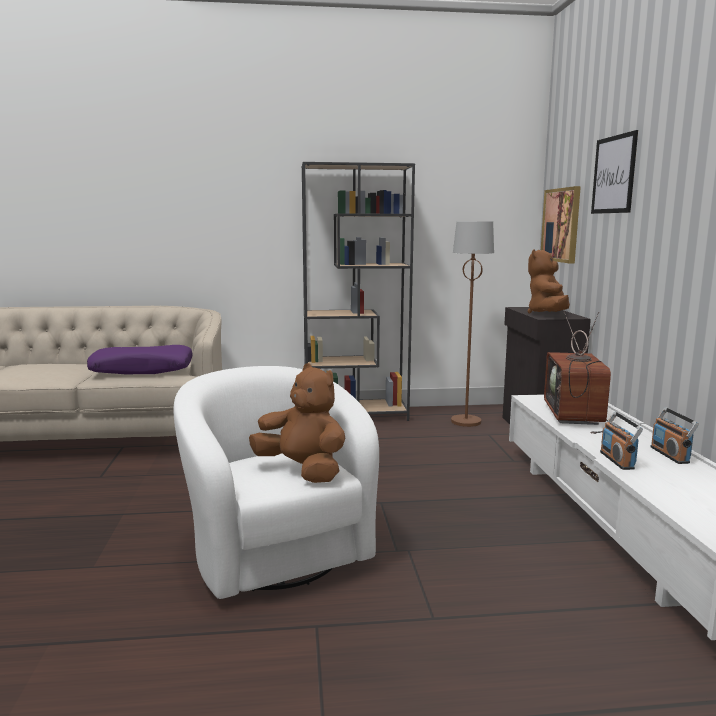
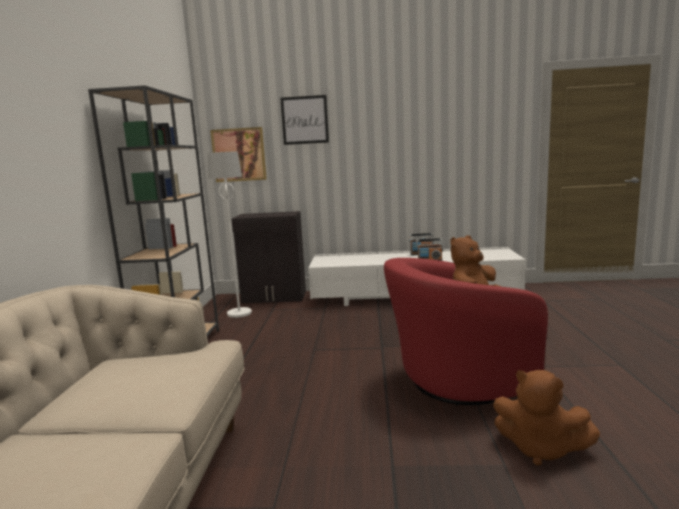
camera: 80 degrees left, 0 degrees up
(142, 370) = (159, 374): purple pillow -> none
(274, 551) = (458, 381): white armchair -> red armchair
(466, 422) = (239, 313): brown floor lamp -> white floor lamp
(548, 314) = (276, 214): brown plush toy -> brown plush toy (539, 449)
(576, 416) = (359, 260): television -> none

